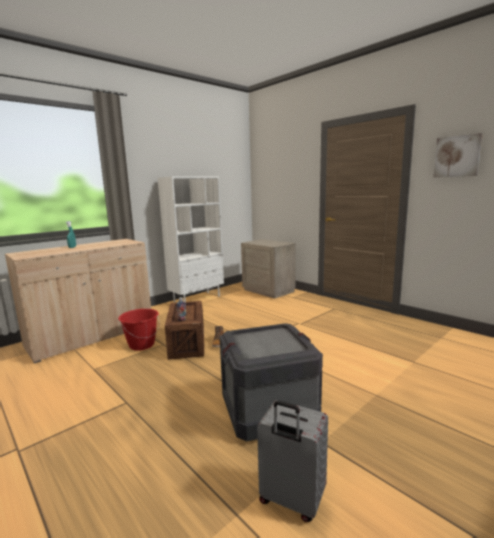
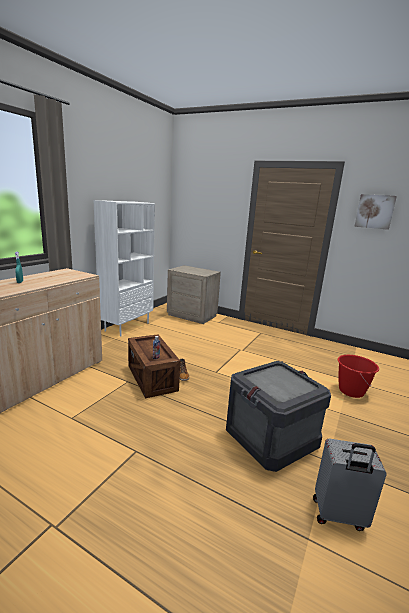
camera: 20 degrees left, 5 degrees up
(141, 345) = (105, 384): red bucket -> red bucket (351, 391)

